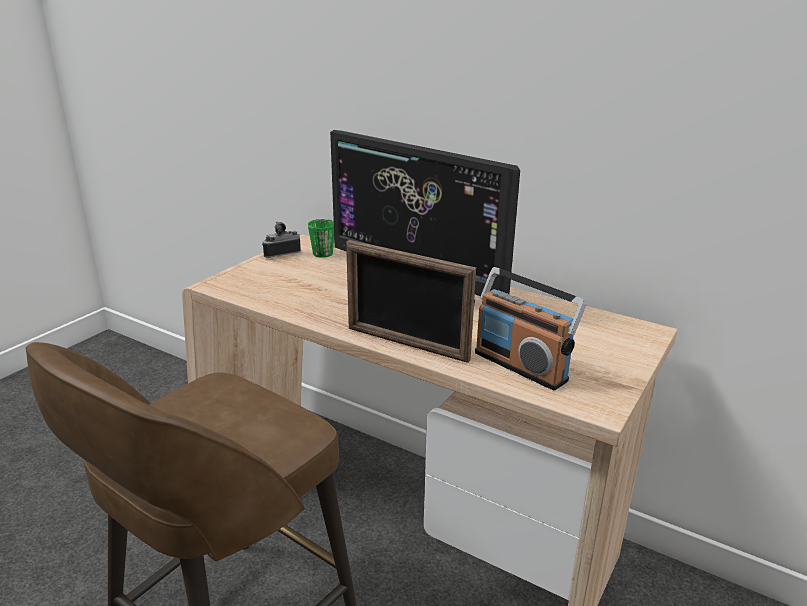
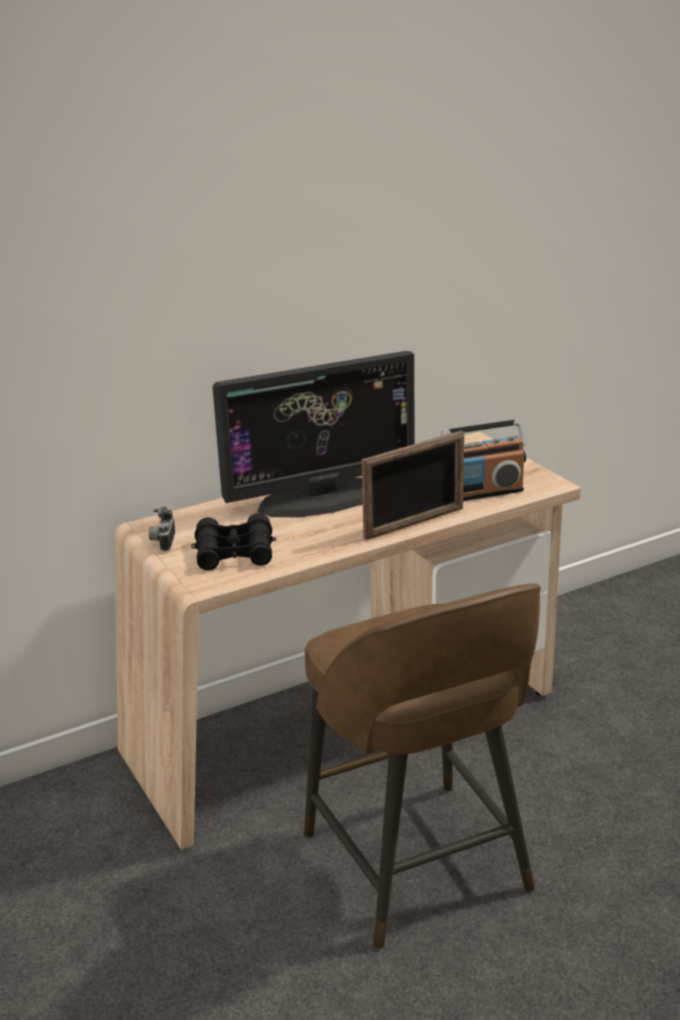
camera: 60 degrees left, 0 degrees up
(280, 281) = (235, 553): none -> black binoculars
(324, 251) = (186, 520): green mug -> none

